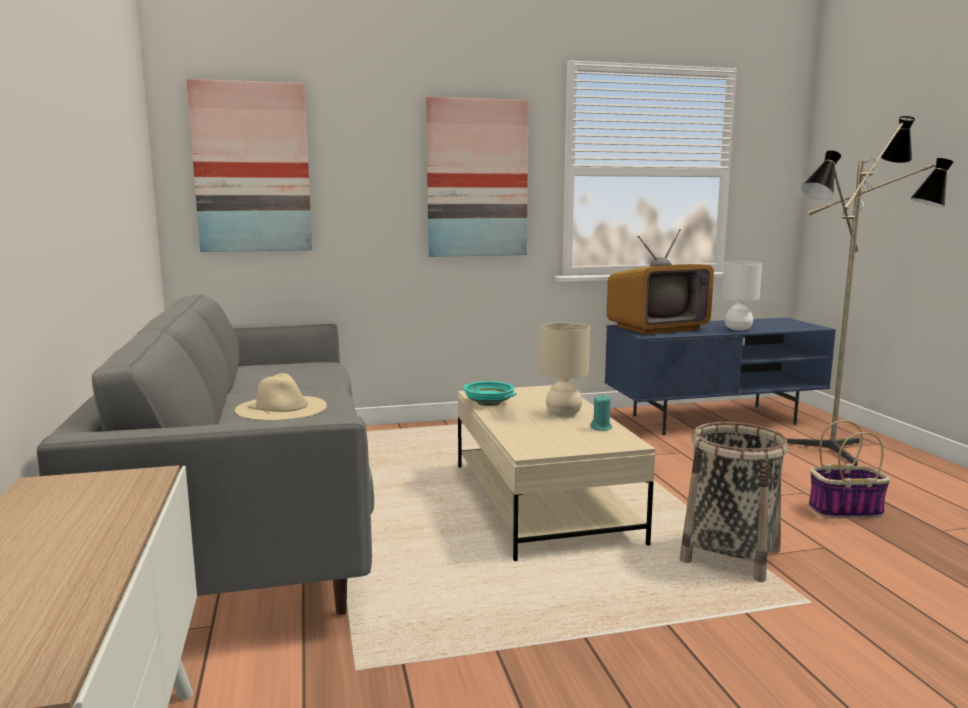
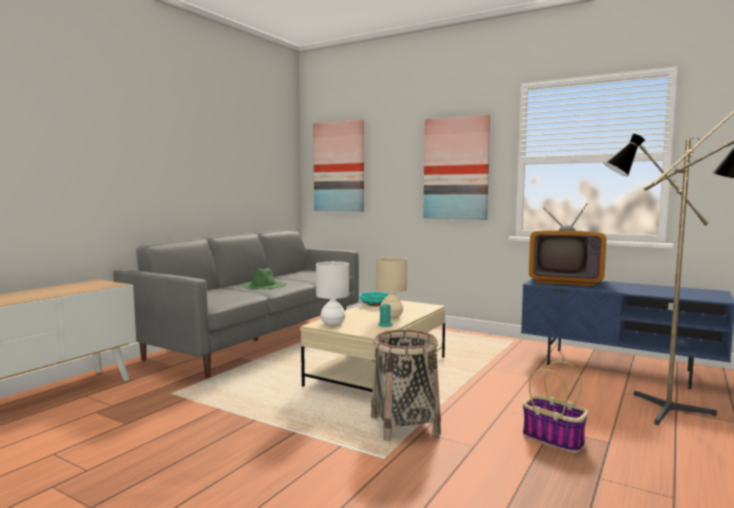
camera: 45 degrees right, 5 degrees down
(282, 408) = (263, 285): beige hat -> green hat
(737, 329) = (630, 290): white table lamp -> white table lamp (332, 323)

